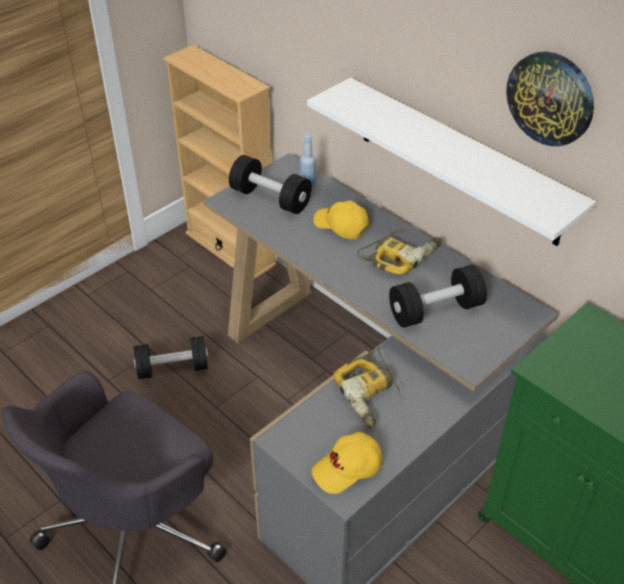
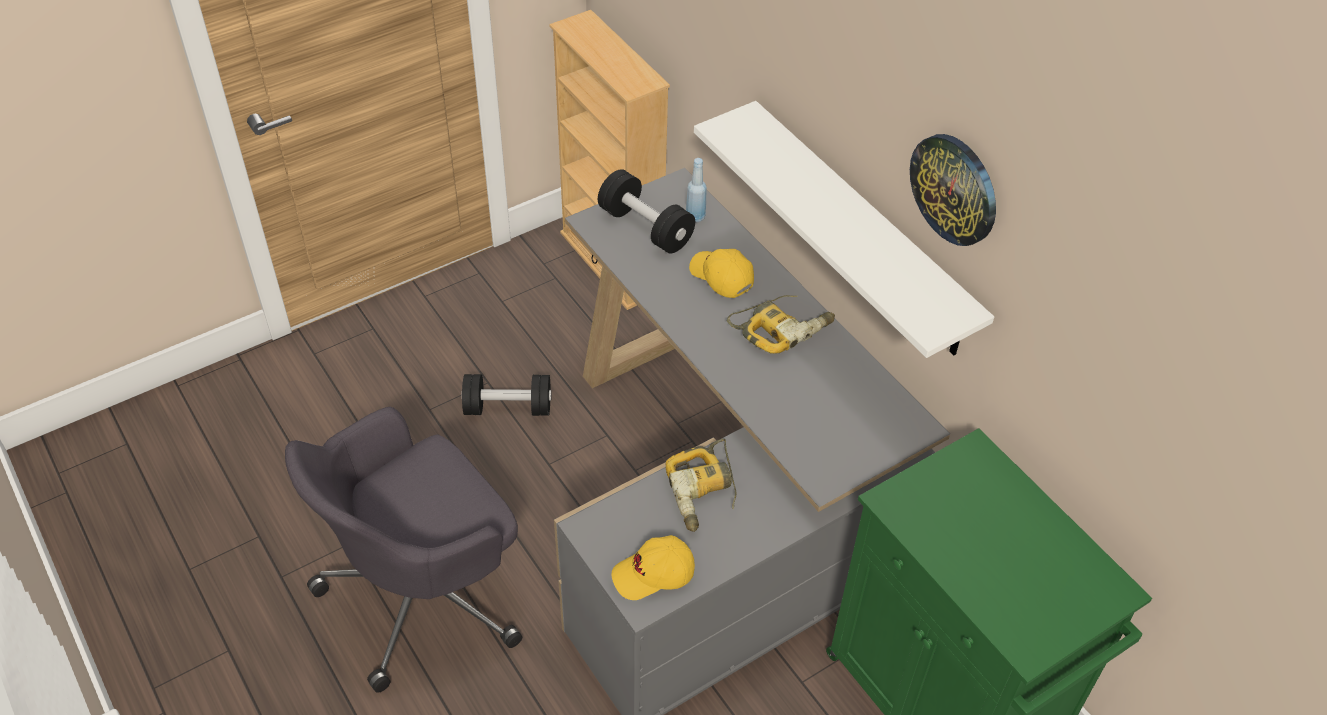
camera: 10 degrees right, 5 degrees up
(435, 310) = (802, 405): black dumbbell -> none

